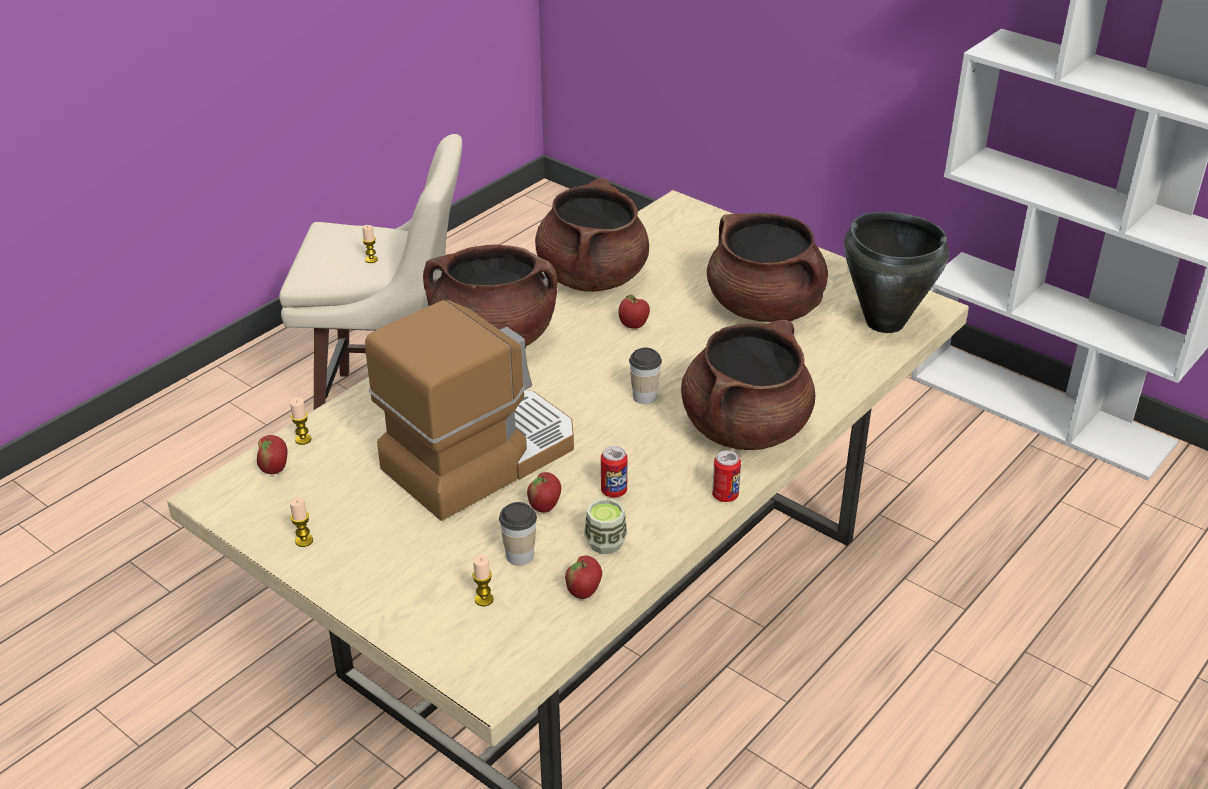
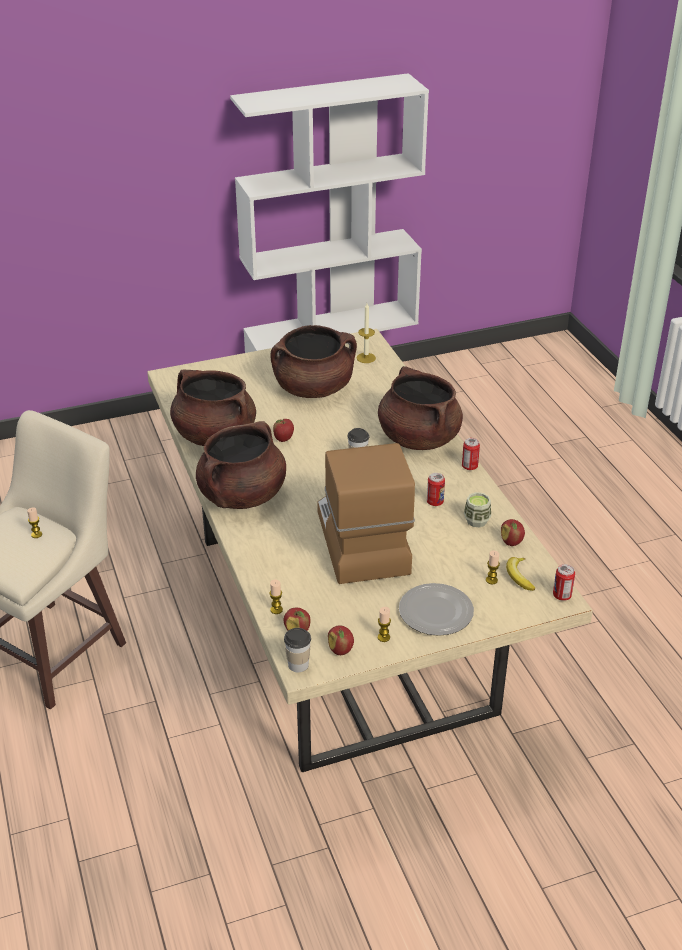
camera: 60 degrees left, 0 degrees up
(383, 568) = (435, 611): none -> plate
(499, 682) = (562, 595): none -> can
(511, 624) = (519, 576): none -> banana
(520, 555) = (464, 555): cup -> cup (298, 665)
(545, 507) = (429, 531): apple -> apple (341, 650)
(884, 322) = (366, 358): black cooking pot -> candle

